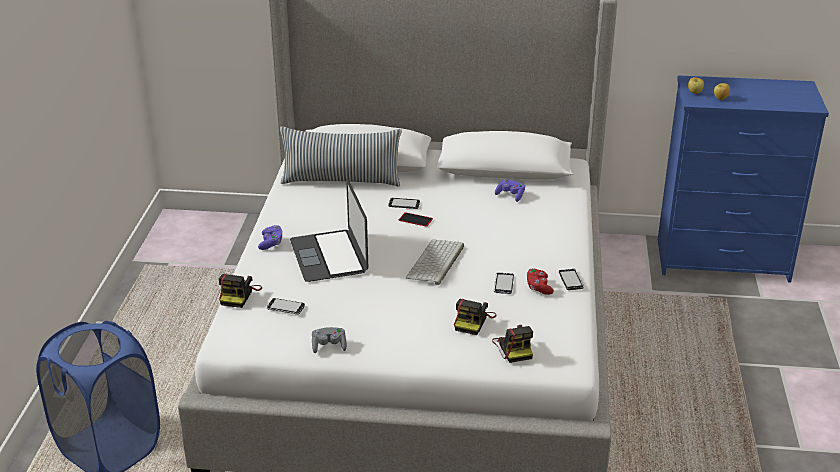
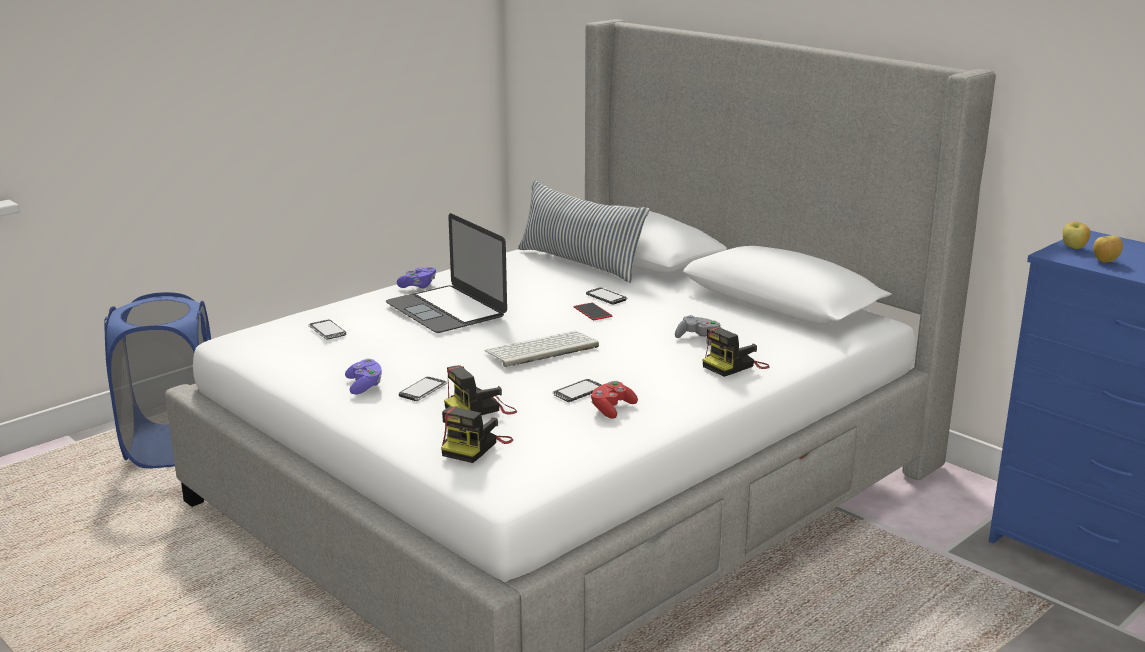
camera: 40 degrees right, 10 degrees down
(239, 295) = (313, 311): camera -> camera (734, 366)
(329, 256) = (446, 309): laptop -> laptop turned 60 degrees counterclockwise
(329, 346) = (305, 373): grey game controller -> grey game controller (698, 339)
(510, 195) = (742, 325): purple game controller -> purple game controller (364, 386)
(571, 280) = (664, 417): phone -> phone (423, 390)

